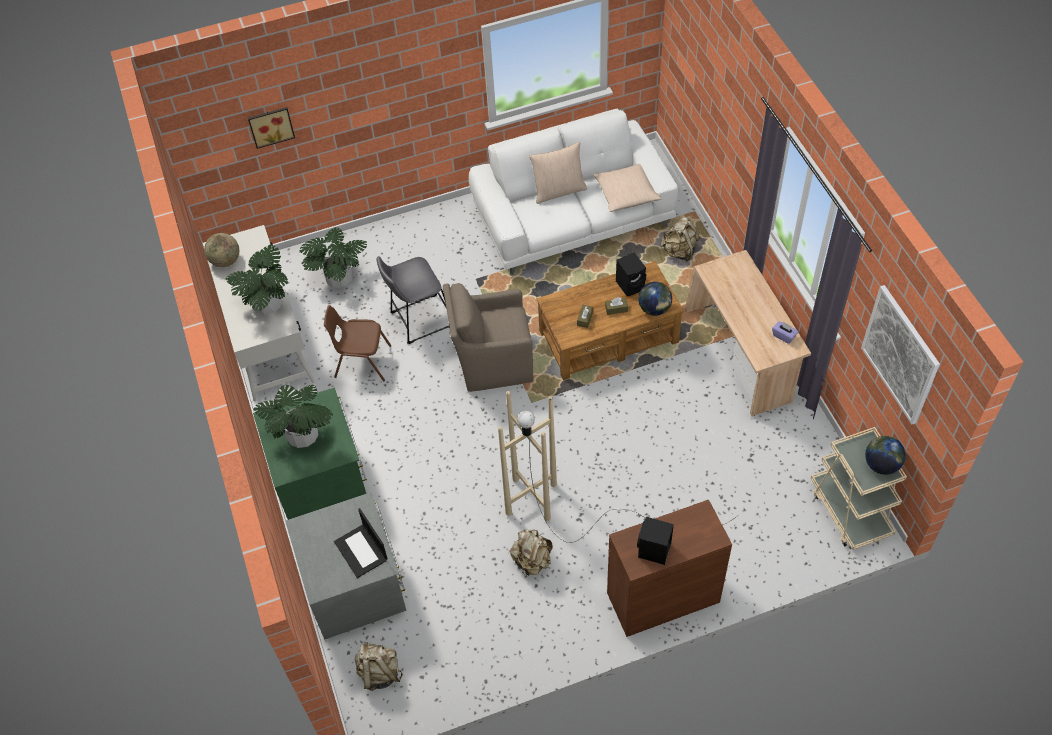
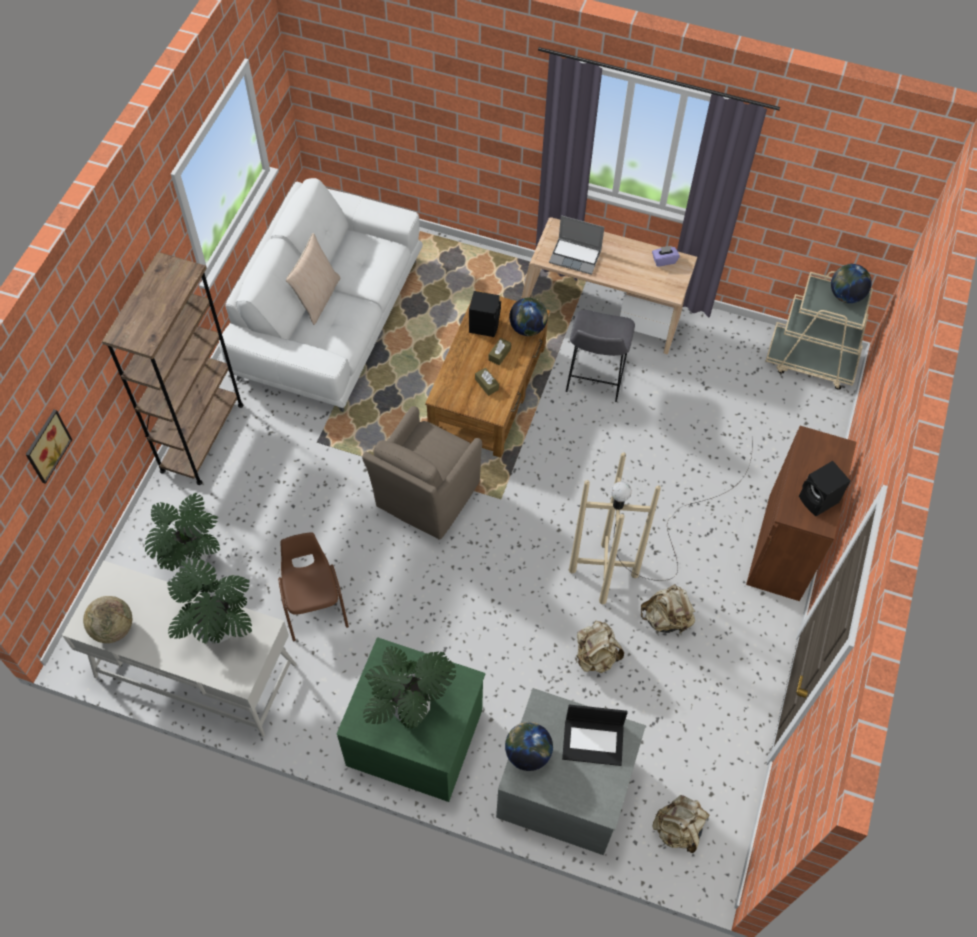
camera: 55 degrees left, 5 degrees up
(322, 520) = (528, 753): none -> globe
(362, 361) = (314, 604): brown chair -> brown chair turned 120 degrees clockwise
(418, 320) = (315, 522): grey stool -> grey stool (594, 377)
(422, 224) = (202, 437): none -> brown bookcase
(626, 193) = (376, 253): beige pillow -> none
(679, 251) = (451, 274): beige backpack -> beige backpack (595, 656)
(728, 285) = (576, 256): none -> laptop
(900, 354) = (831, 186): picture -> none

